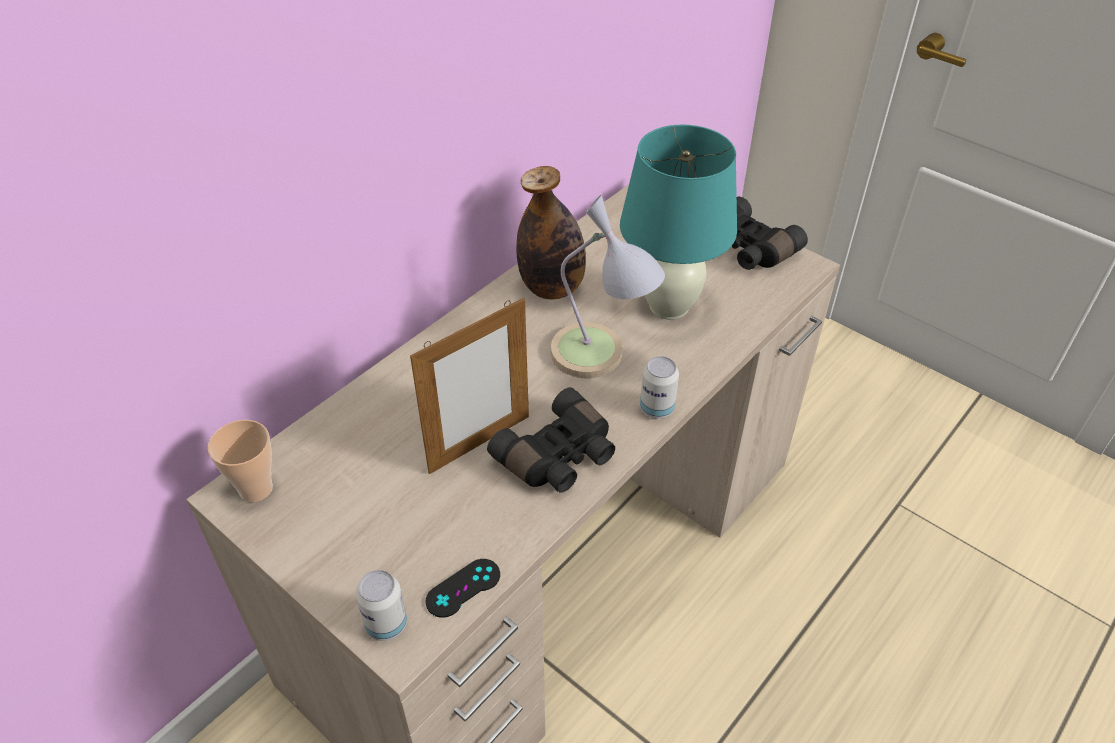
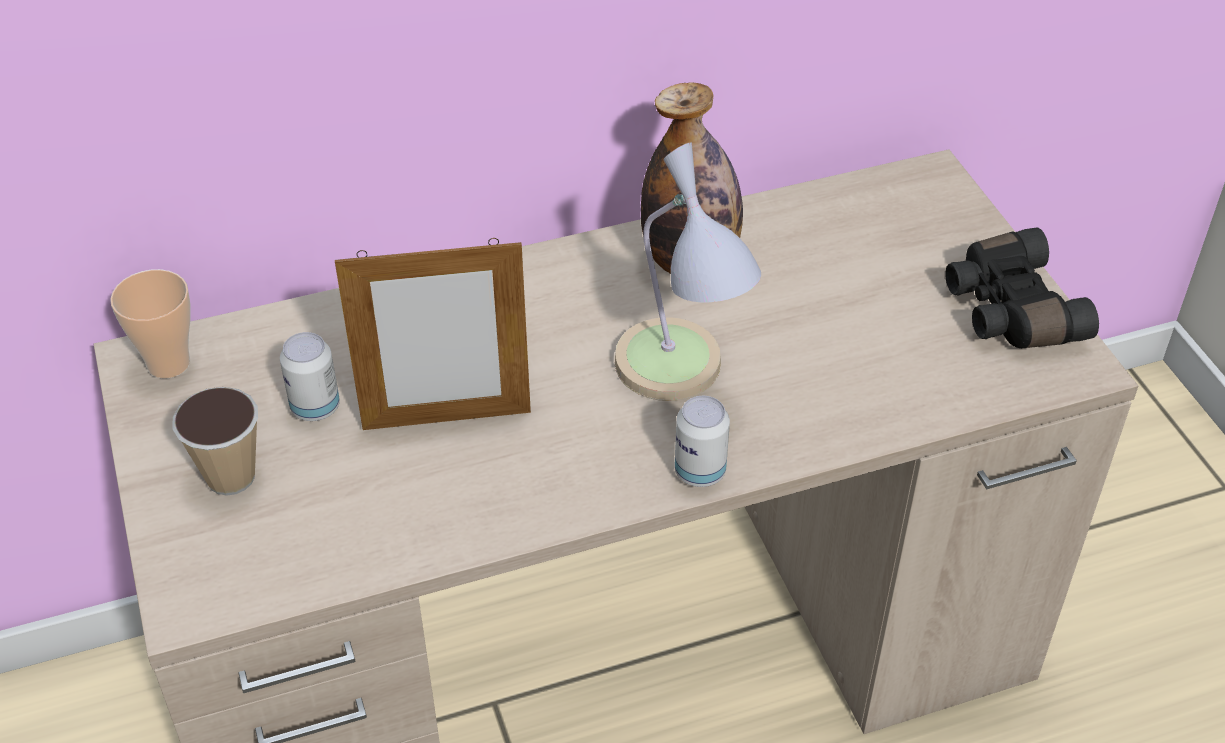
camera: 30 degrees right, 0 degrees up
(362, 545) = (231, 477): none -> cup
(386, 624) = (190, 575): can -> can (315, 407)
(463, 588) = (299, 576): black game controller -> none
(559, 457) = (527, 478): black binoculars -> none
(669, 307) = (828, 347): turquoise table lamp -> none

